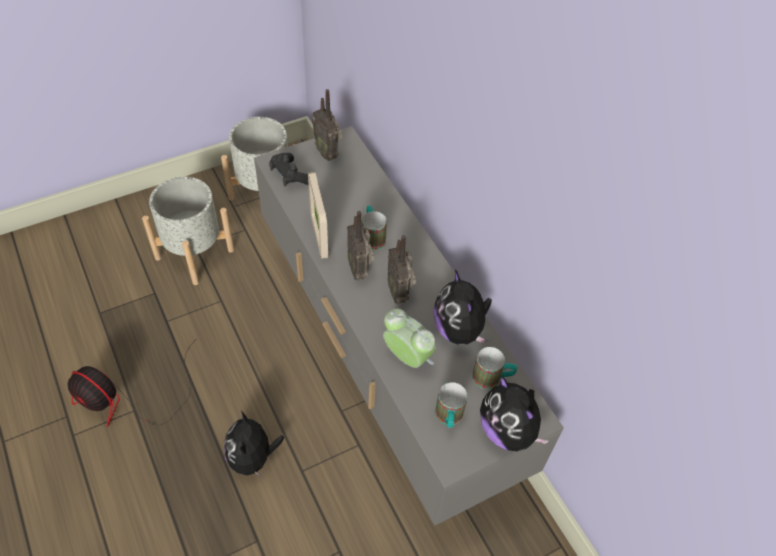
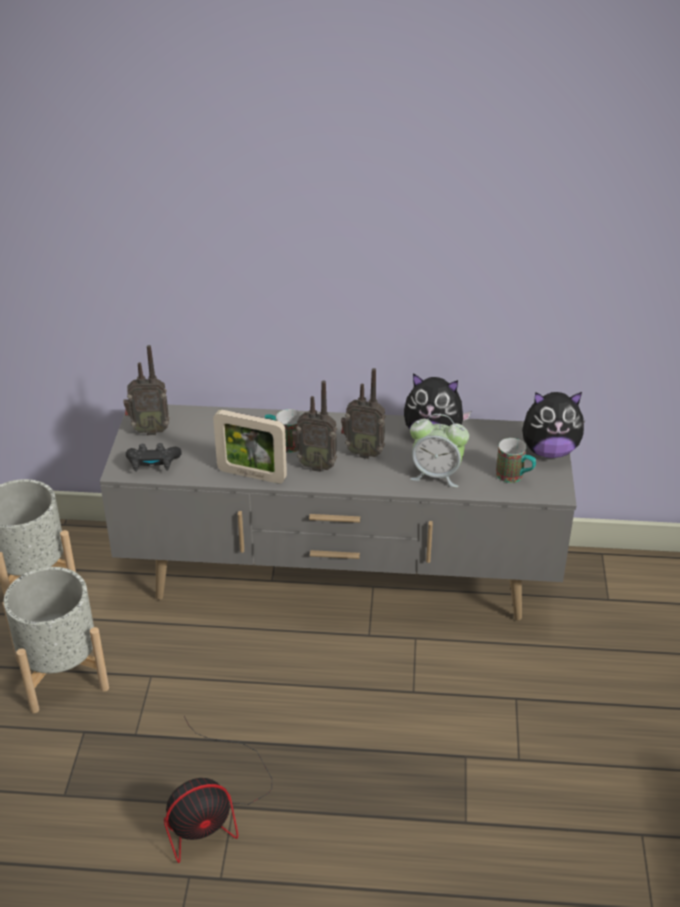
camera: 55 degrees left, 15 degrees down
(253, 458) = (372, 724): plush toy -> none
(407, 357) = (436, 475): alarm clock -> alarm clock turned 150 degrees counterclockwise
(492, 378) = (494, 438): mug -> none

